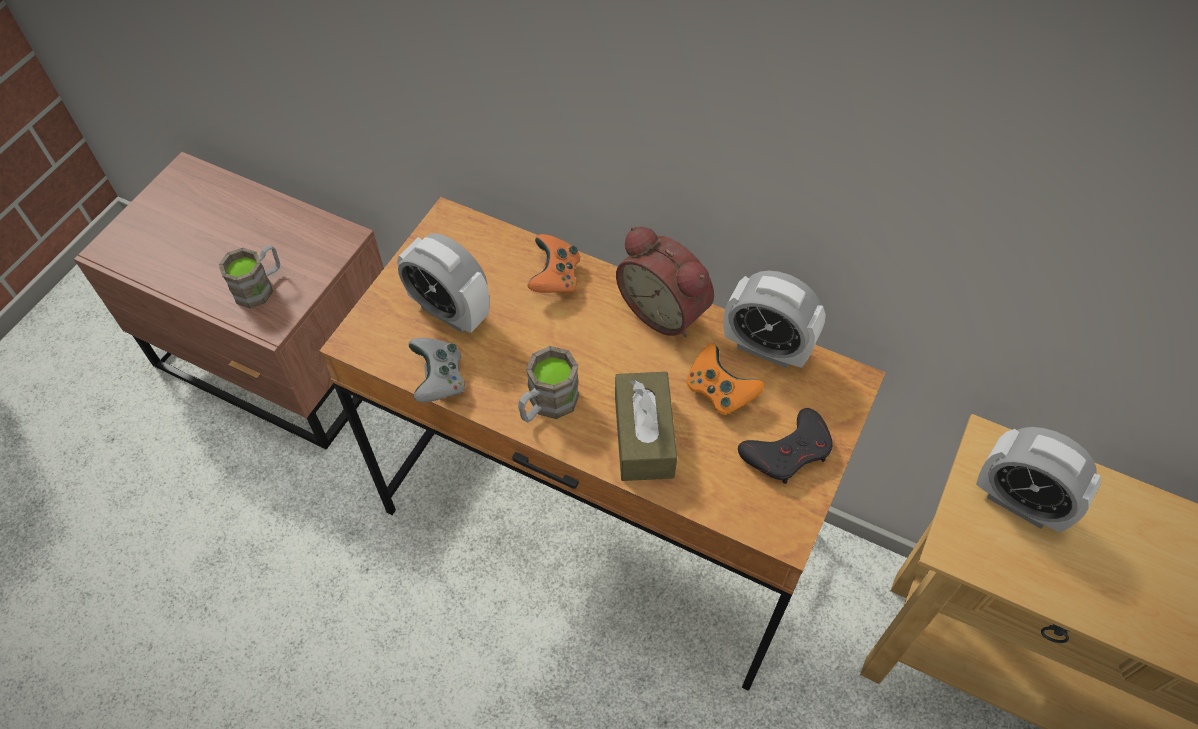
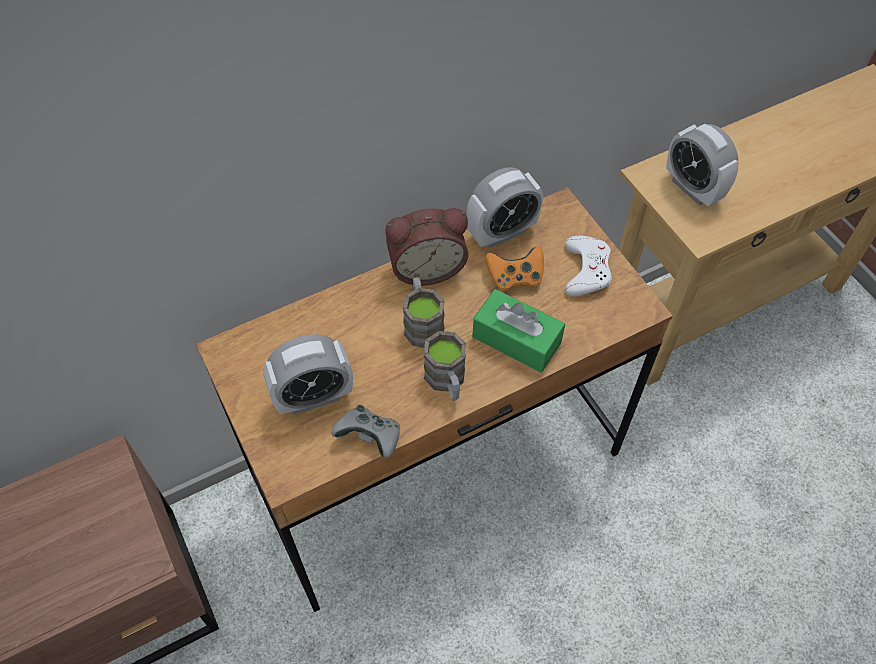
camera: 55 degrees left, 0 degrees up
(260, 286) = (98, 552): brown mug -> brown mug (422, 323)
(555, 278) = (342, 314): orange game controller -> none
(643, 436) = (516, 340): brown tissue box -> green tissue box
(788, 451) = (586, 270): black game controller -> white game controller
(1019, 502) = (693, 188): alarm clock -> alarm clock turned 75 degrees clockwise

